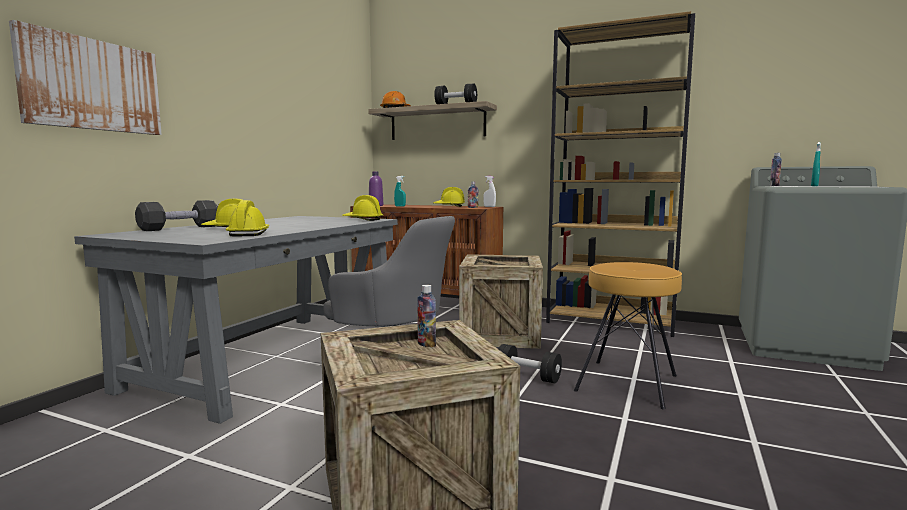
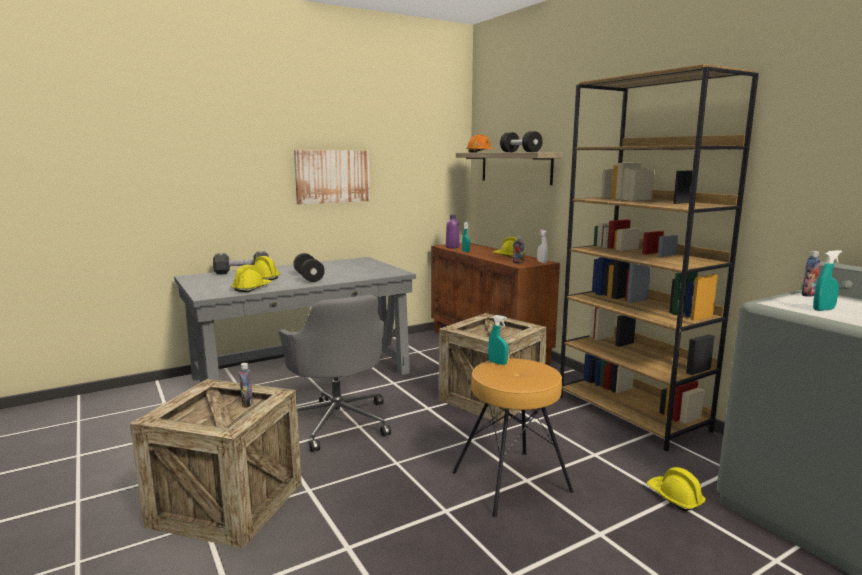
camera: 35 degrees right, 5 degrees up
(92, 85) = (189, 175): picture -> picture (332, 176)
(362, 219) = (385, 272): yellow hard hat -> yellow hard hat (674, 497)
(528, 376) = (440, 447): black dumbbell -> black dumbbell (309, 277)
(607, 265) = (497, 363): none -> turquoise spray bottle

